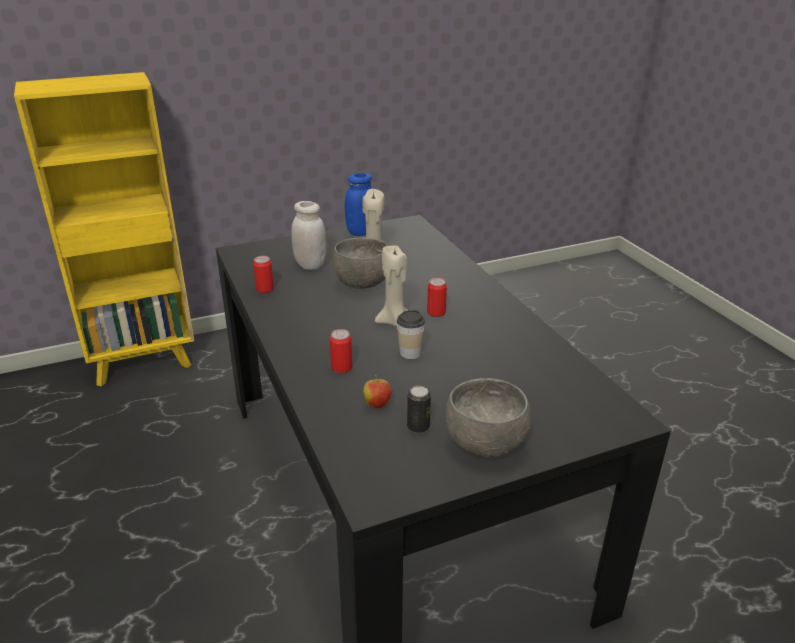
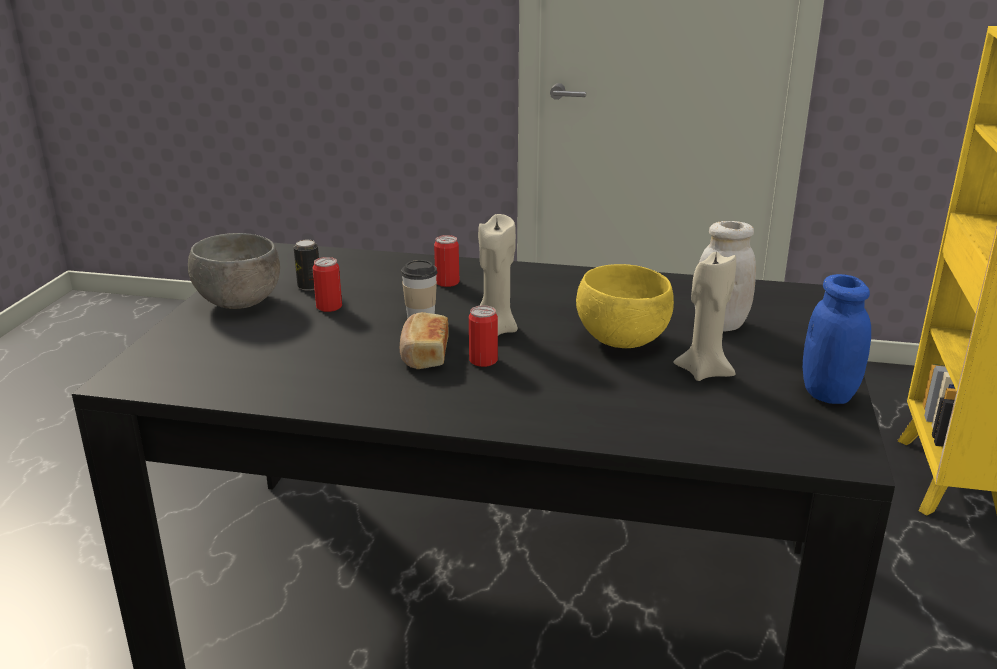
camera: 125 degrees right, 5 degrees down
(265, 289) = (672, 286): can -> can (329, 307)
(363, 284) = (621, 341): grey bowl -> yellow bowl
(377, 404) = (367, 281): apple -> none
(454, 332) = (424, 355): none -> bread

